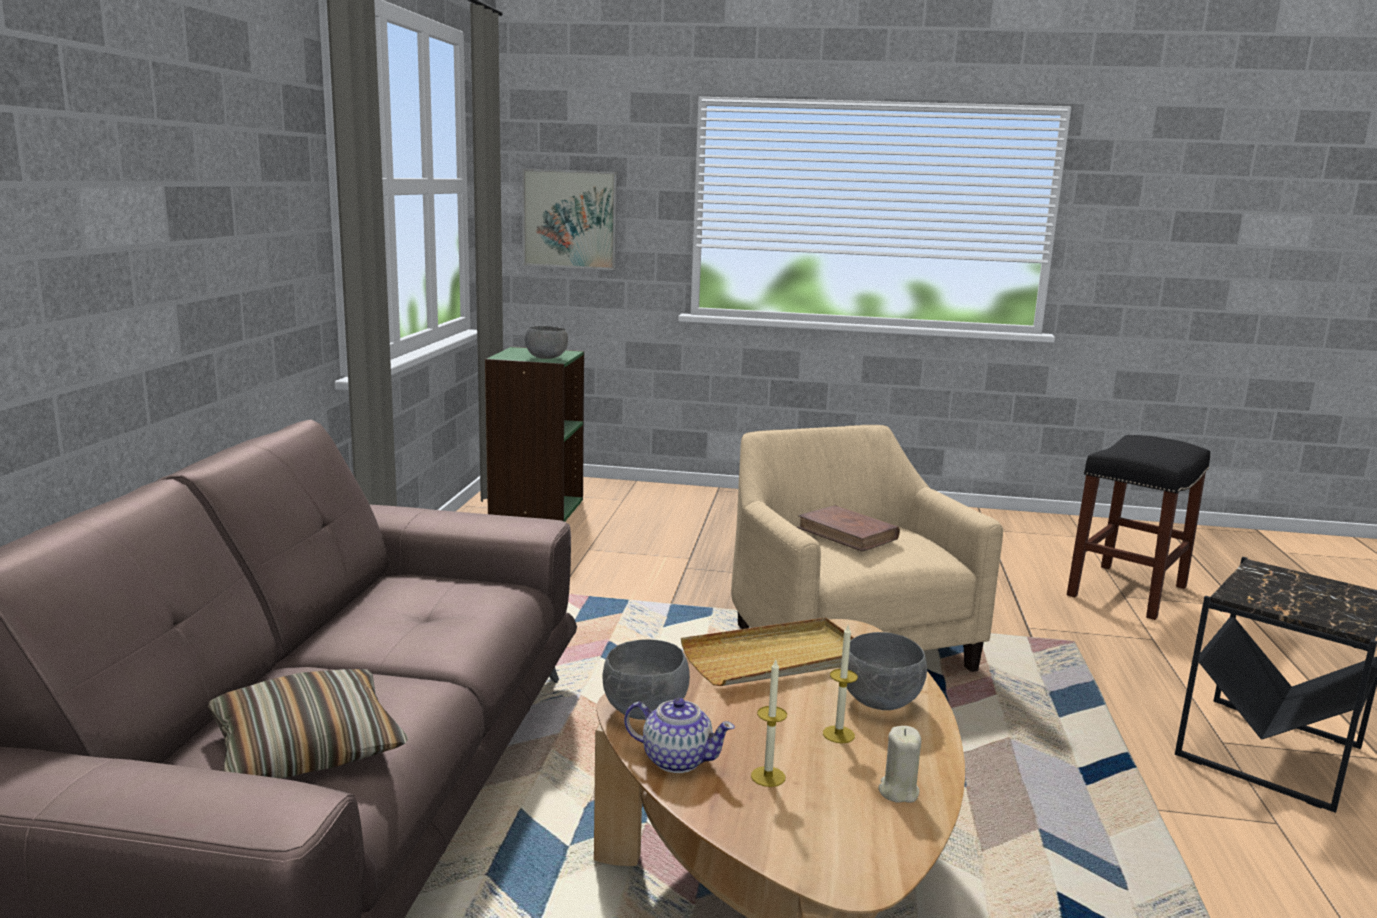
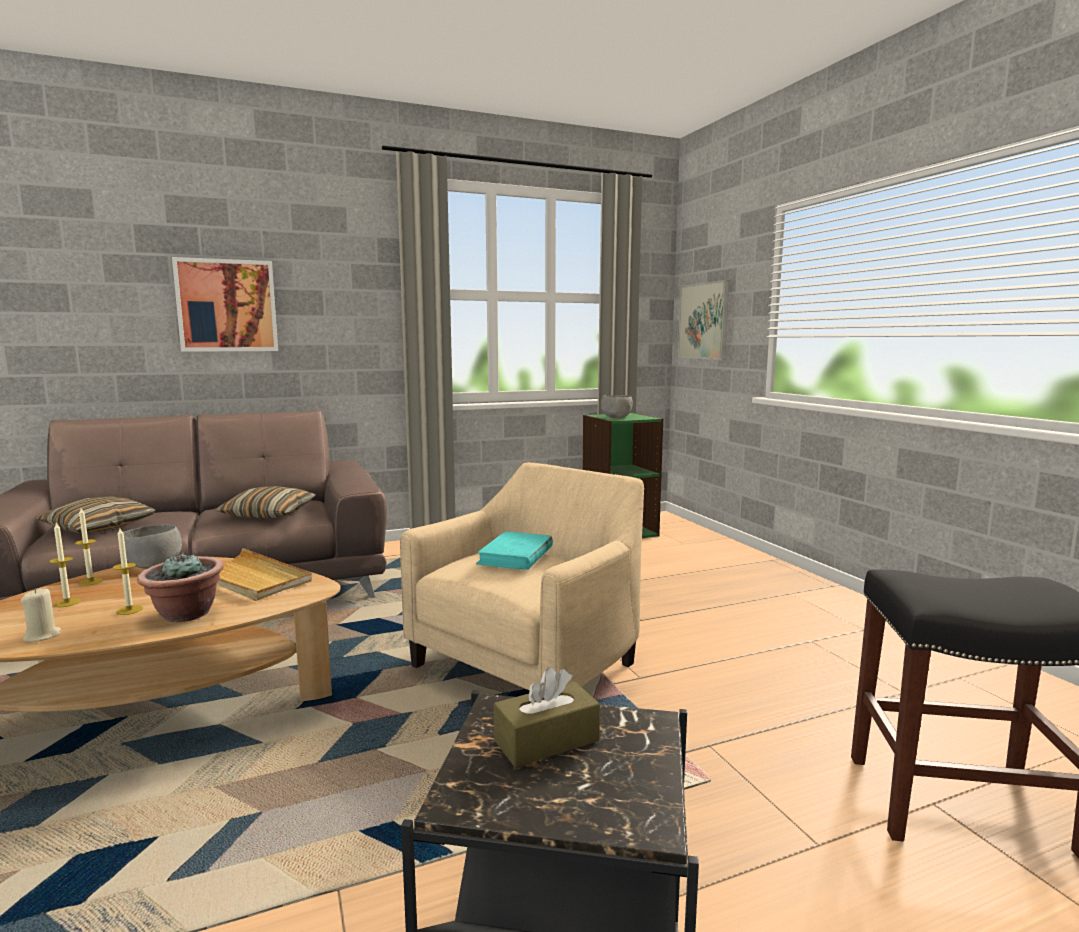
camera: 60 degrees right, 5 degrees down
(120, 228) = (227, 306): none -> picture
(450, 612) = (269, 514): none -> pillow
(676, 759) = (90, 582): teapot -> candle
(848, 533) = (516, 555): brown book -> turquoise book
(882, 703) = (185, 614): grey bowl -> potted plant
(1282, 593) = (546, 740): none -> brown tissue box

